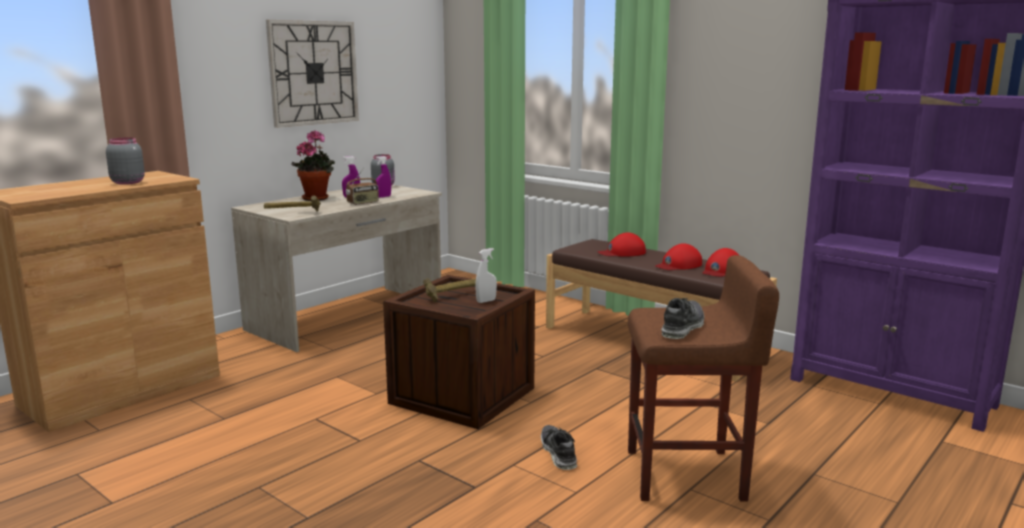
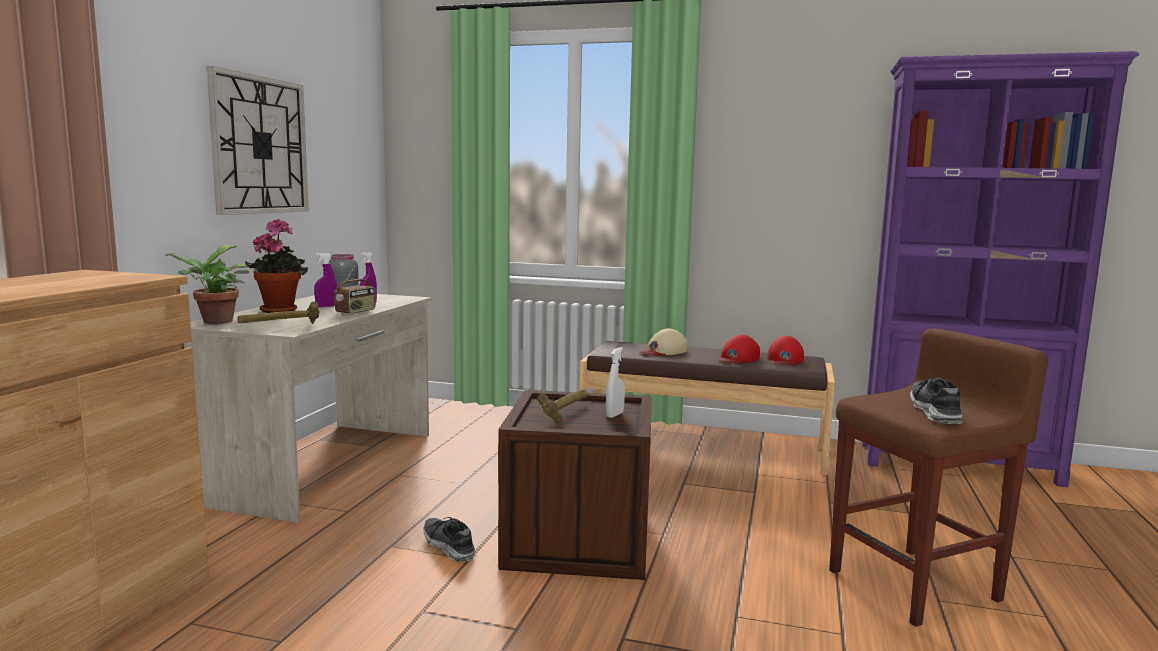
camera: 25 degrees left, 5 degrees down
(127, 182) = (72, 283): grey jar -> none
(261, 205) = (214, 322): none -> potted plant
(558, 453) = (766, 590): shoe -> shoe (449, 547)
(622, 252) = (664, 351): red cap -> beige cap

